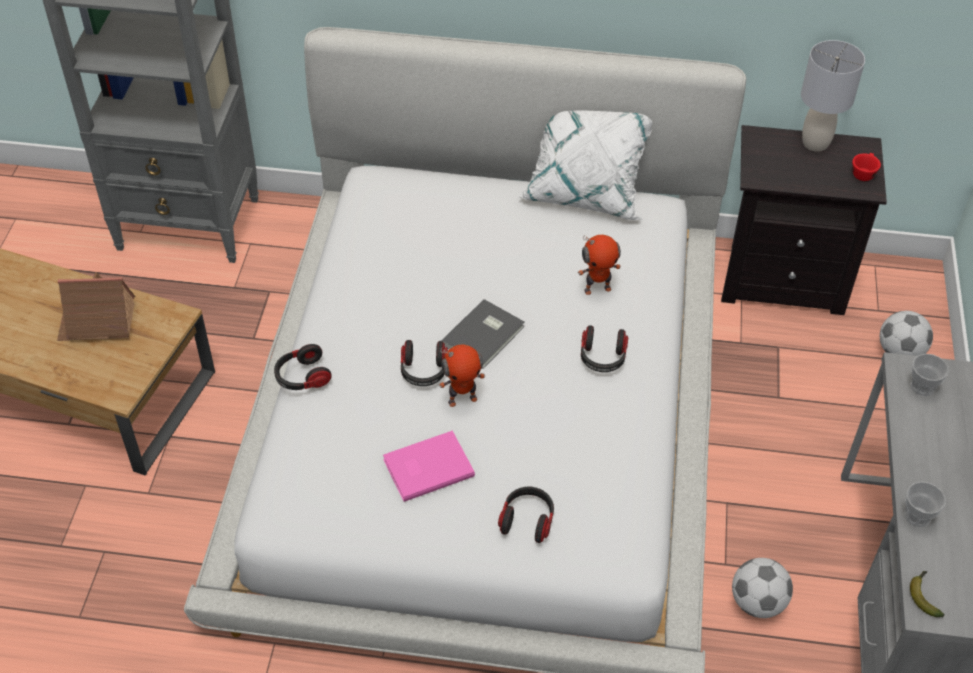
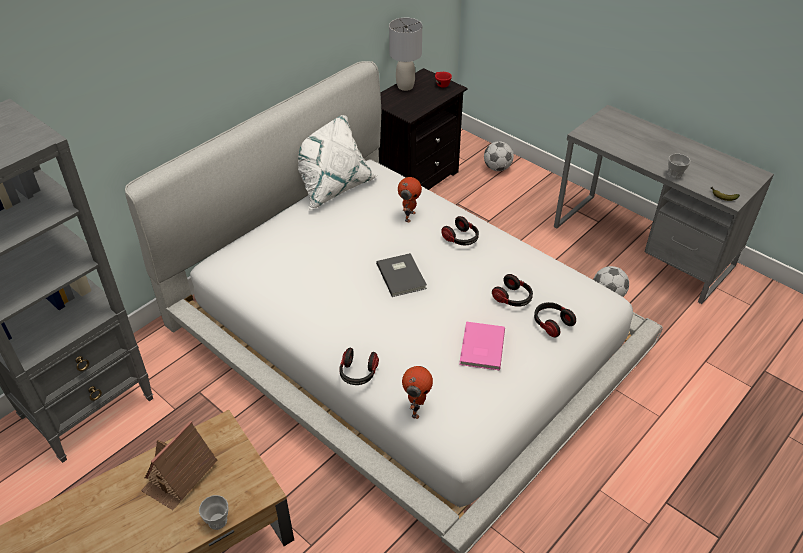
camera: 55 degrees left, 5 degrees down
(423, 371) = (406, 314): headphones -> headphones (513, 298)
(462, 399) = (442, 308): toy robot -> toy robot (416, 409)
(922, 386) = (598, 134): cup -> cup (217, 521)

